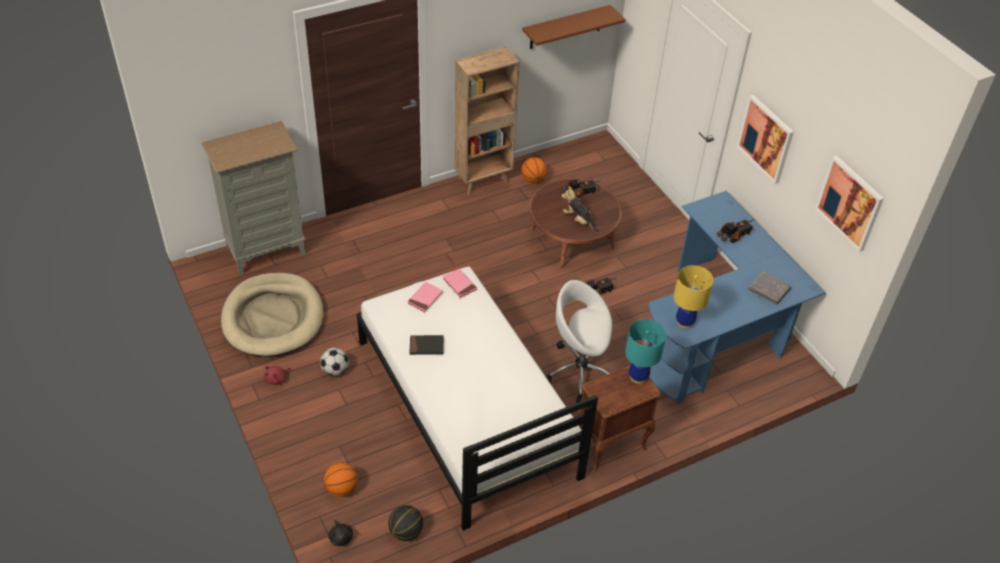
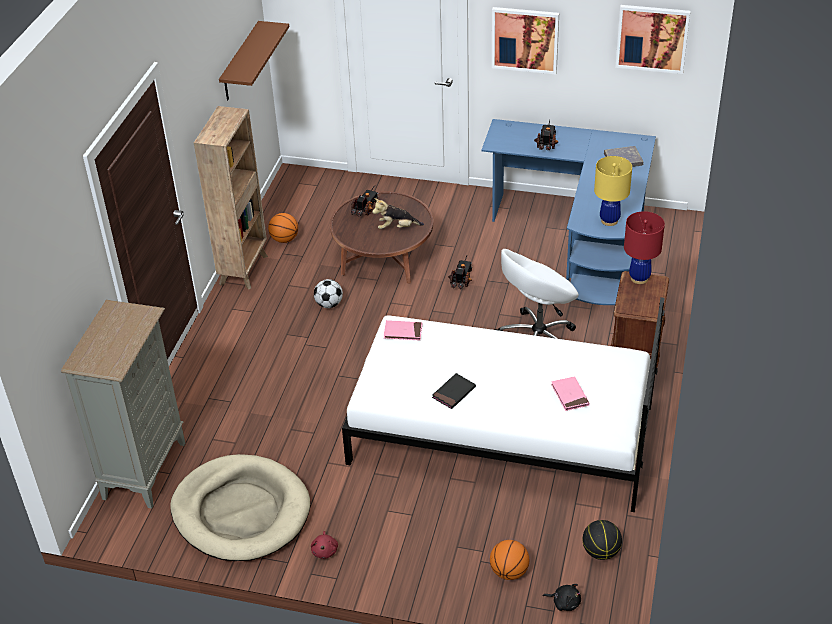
camera: 45 degrees left, 5 degrees down
(335, 370) = (361, 500): football -> football (329, 304)
(425, 298) = (394, 363): pink book -> pink book (570, 395)
(638, 377) = (639, 278): turquoise table lamp -> red table lamp

